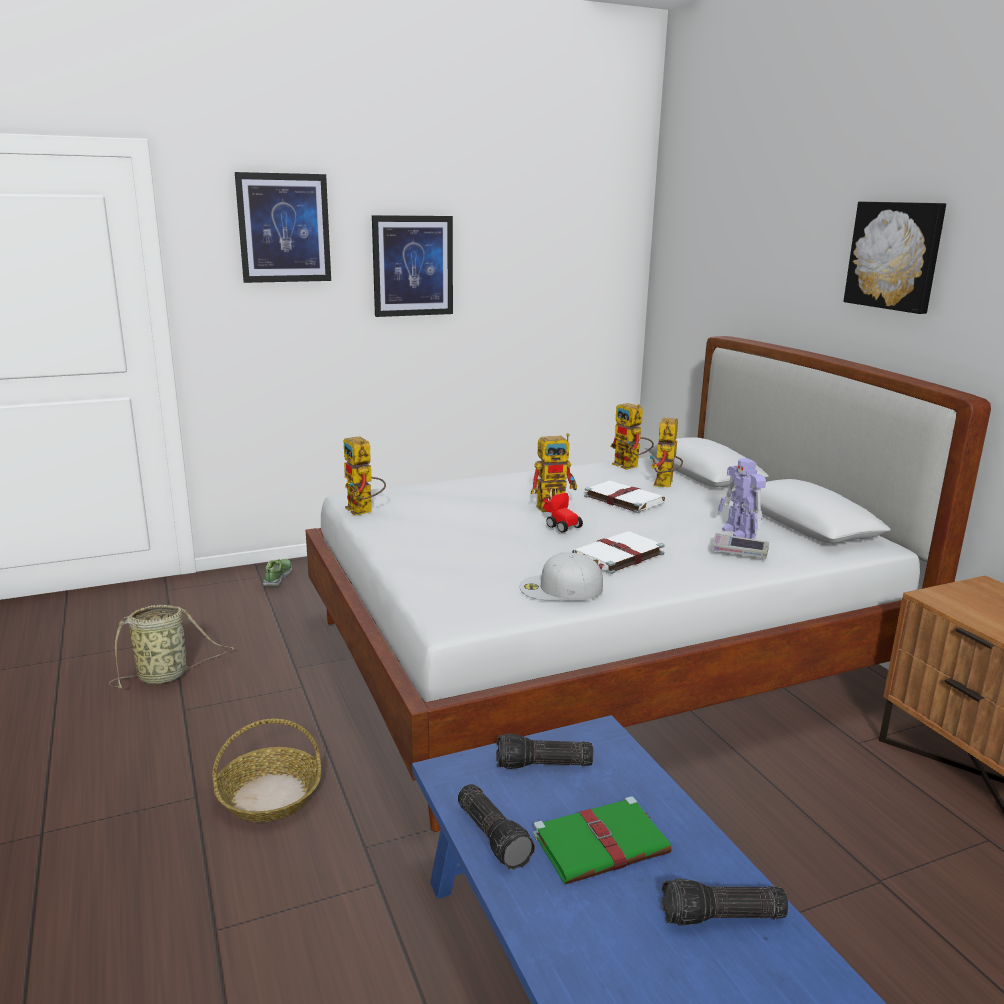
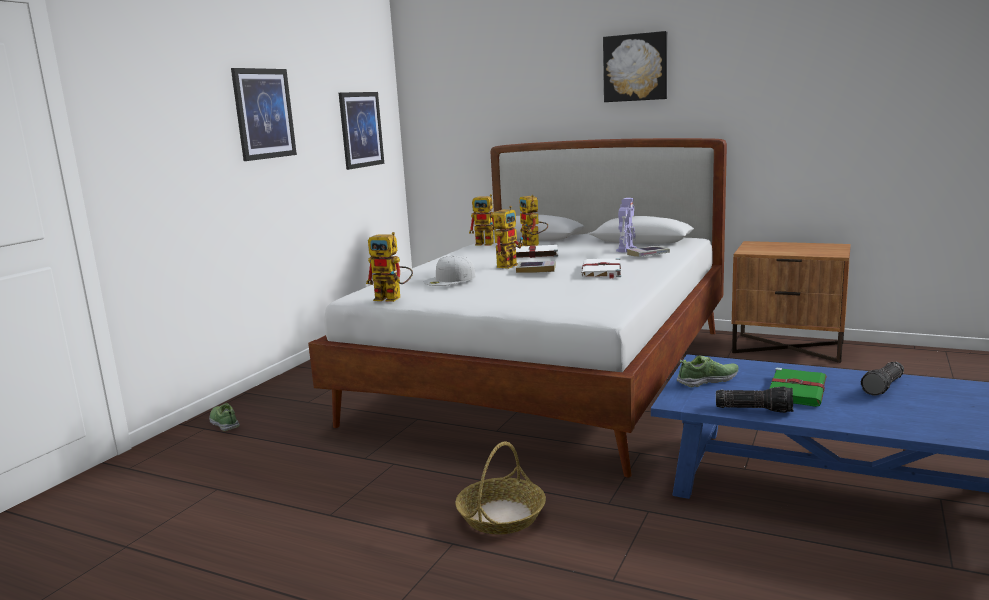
camera: 40 degrees left, 5 degrees down
(166, 675) = (265, 507): basket -> none
(284, 228) = (167, 79): picture -> picture (361, 129)
(542, 765) = (708, 381): flashlight -> shoe
(560, 525) = (536, 270): toy car -> book
(560, 588) = (615, 288): white cap -> white cap (450, 279)
(739, 532) = (626, 249): toy robot -> toy robot turned 90 degrees counterclockwise

